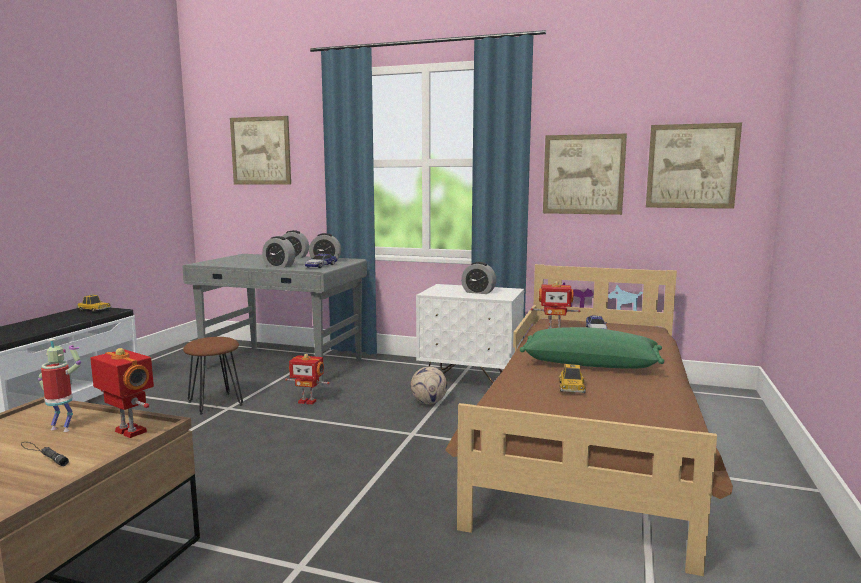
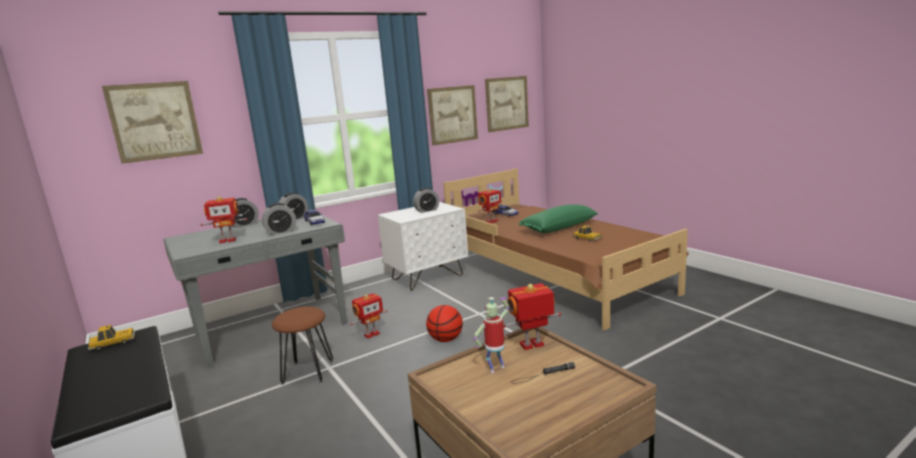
camera: 50 degrees left, 5 degrees up
(242, 263) = (228, 240): none -> toy robot
(328, 437) = (446, 339): none -> basketball
(428, 402) = (441, 297): football -> none

